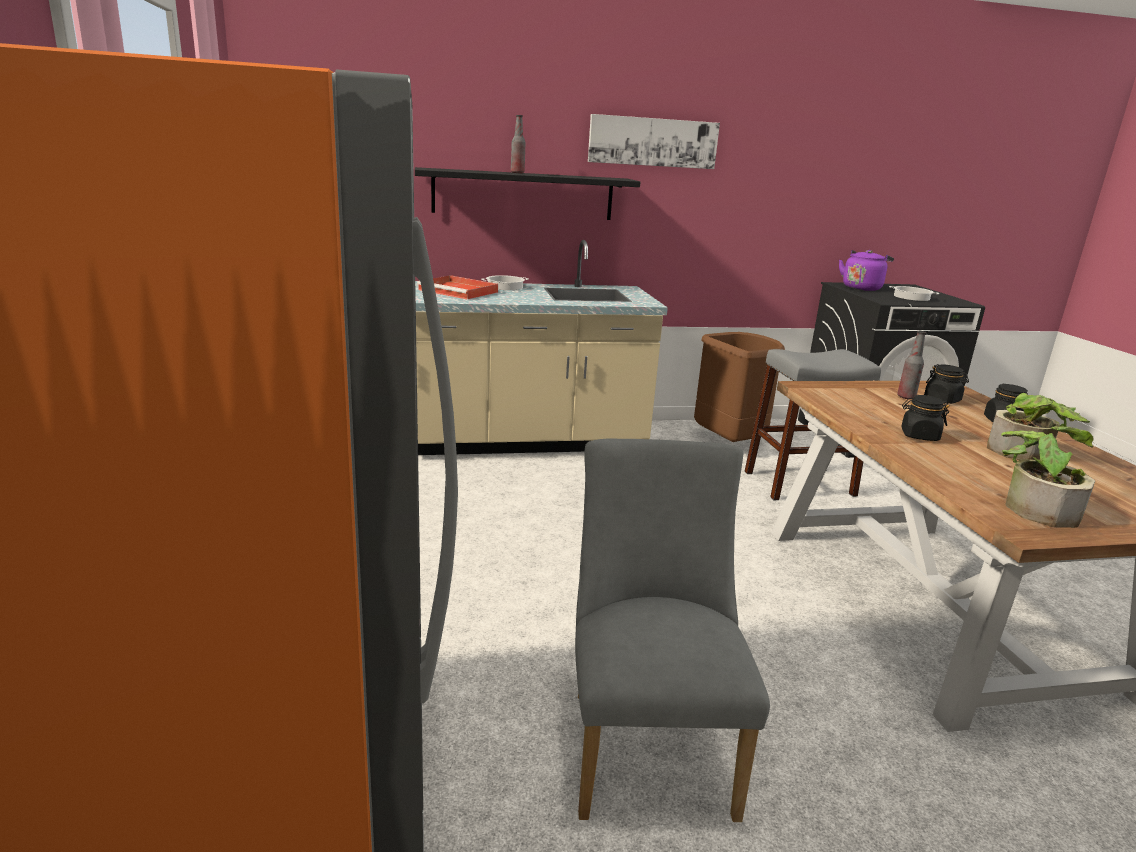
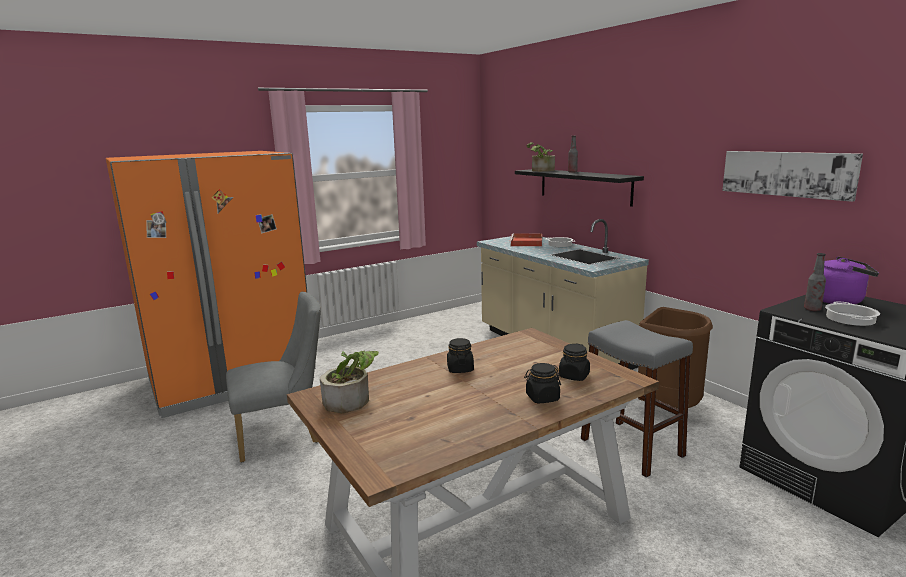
camera: 70 degrees right, 5 degrees down
(653, 142) = (660, 148): picture -> picture (787, 173)
(906, 397) = (558, 363): bottle -> bottle (812, 309)
(1024, 454) = (460, 402): potted plant -> potted plant (540, 171)

